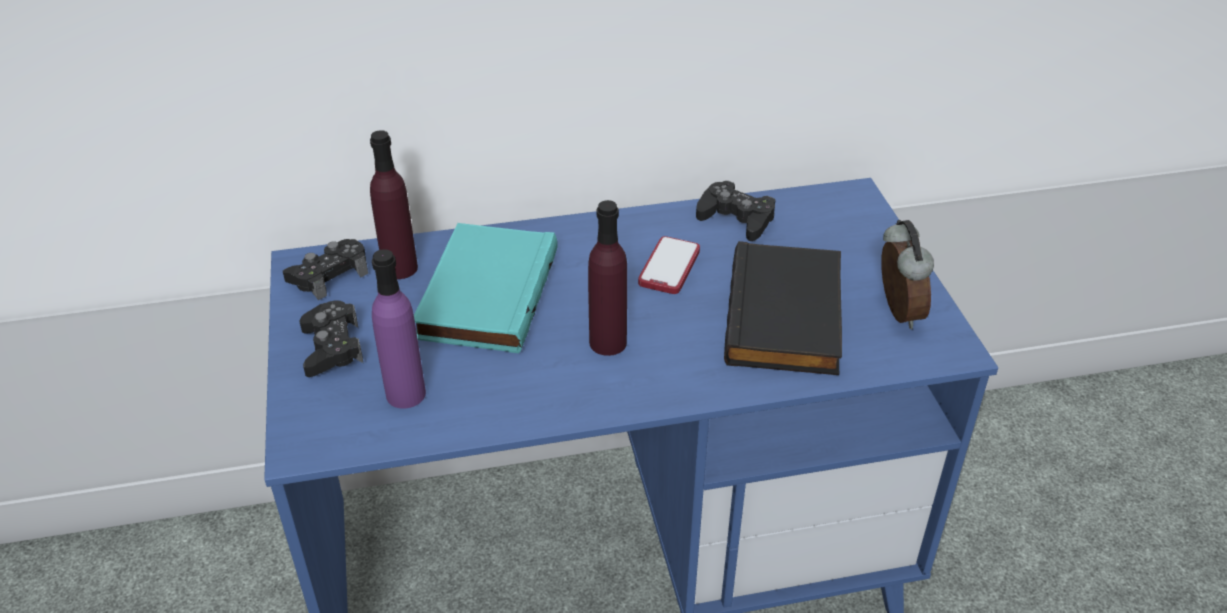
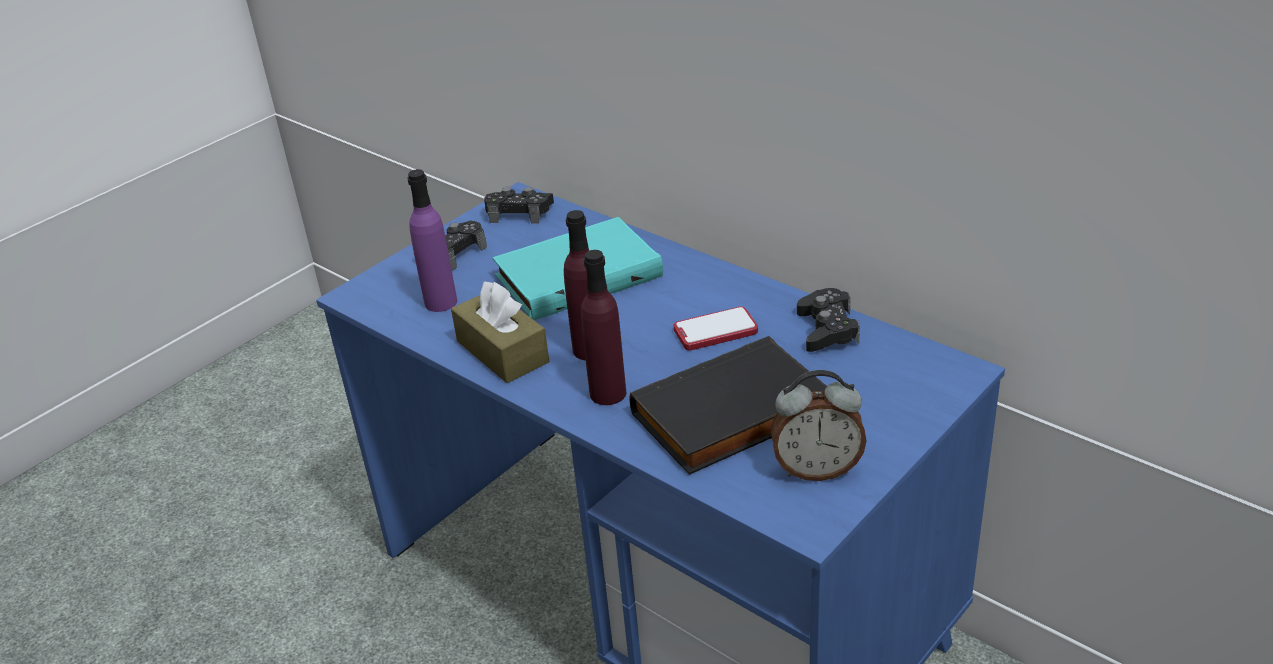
camera: 55 degrees right, 5 degrees down
(400, 268) = (561, 231): purple bottle -> purple bottle (608, 393)
(542, 393) = (502, 351): none -> brown tissue box
(895, 312) = (816, 469): alarm clock -> alarm clock turned 45 degrees clockwise

